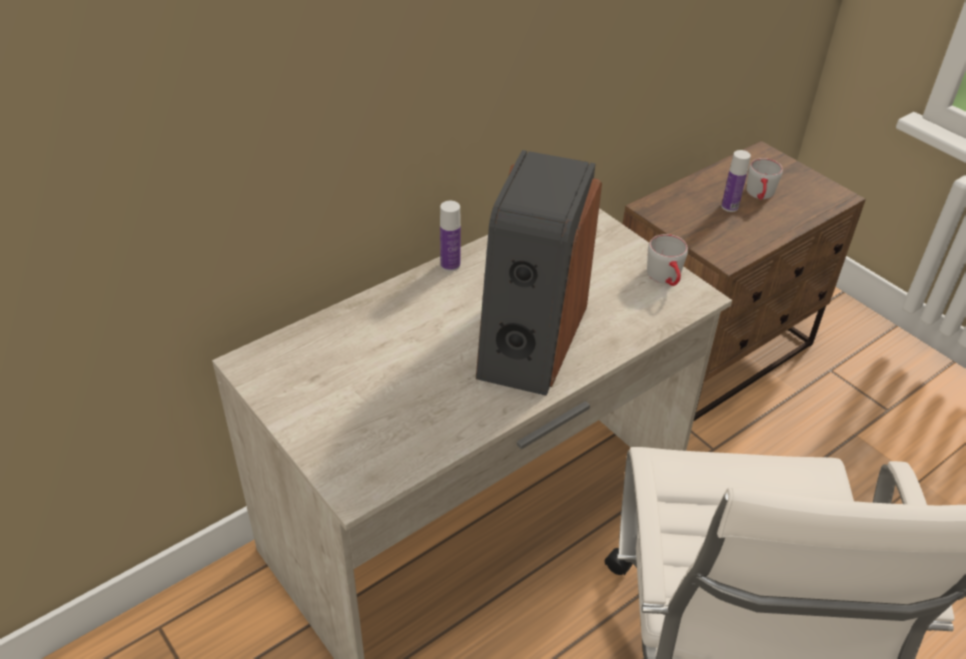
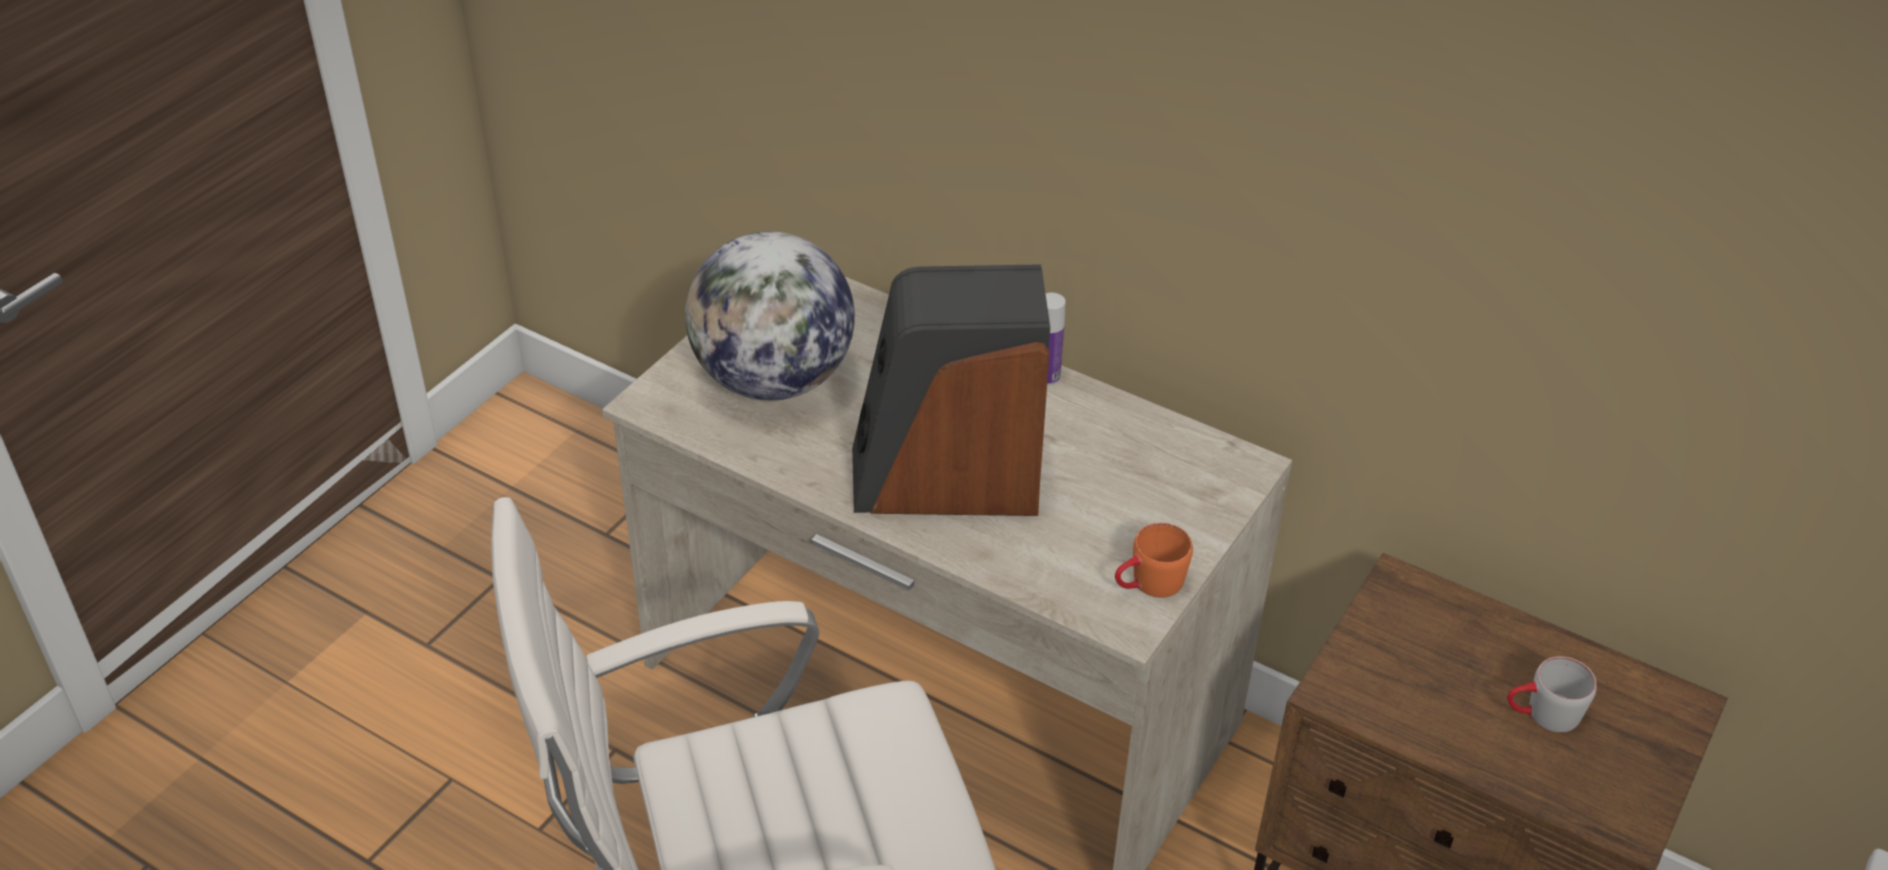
camera: 70 degrees right, 0 degrees up
(372, 403) = (774, 380): none -> globe
(666, 278) = (1148, 585): grey mug -> orange mug
(729, 207) = (1475, 678): bottle -> none

